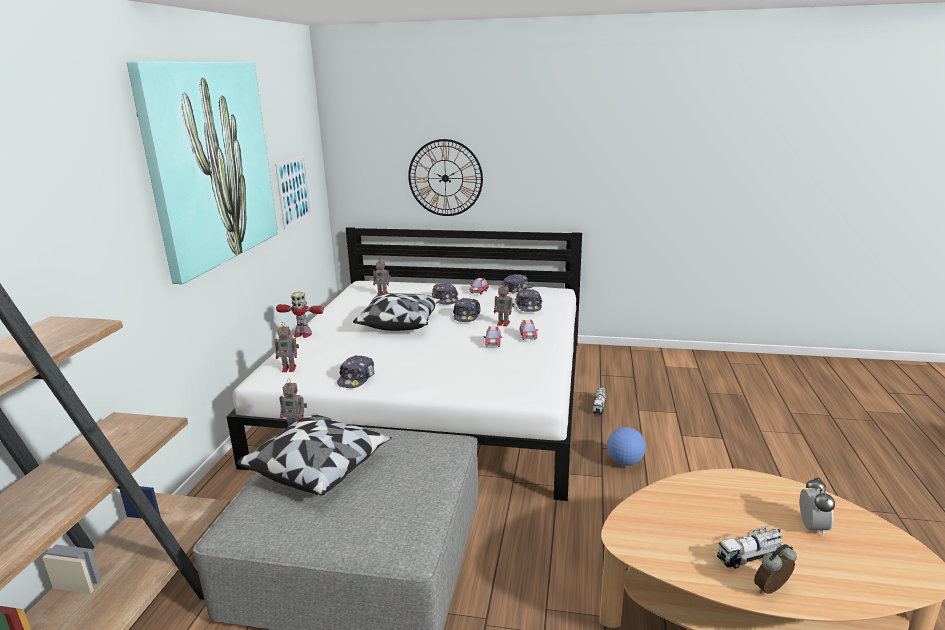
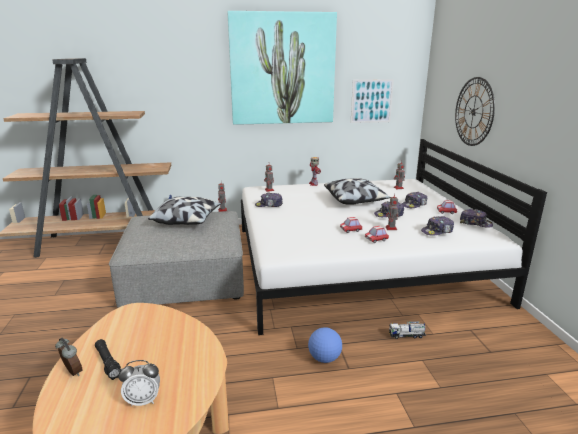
camera: 70 degrees right, 0 degrees up
(749, 557) = (108, 363): toy truck -> black flashlight

